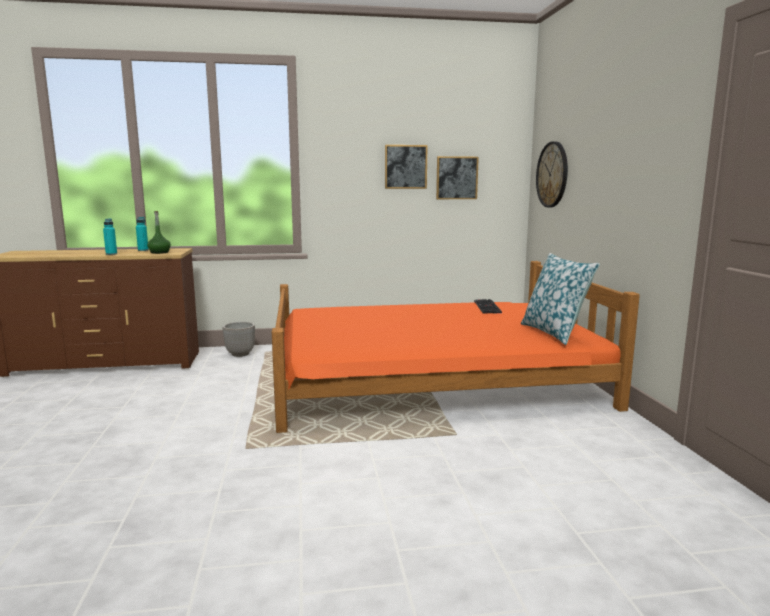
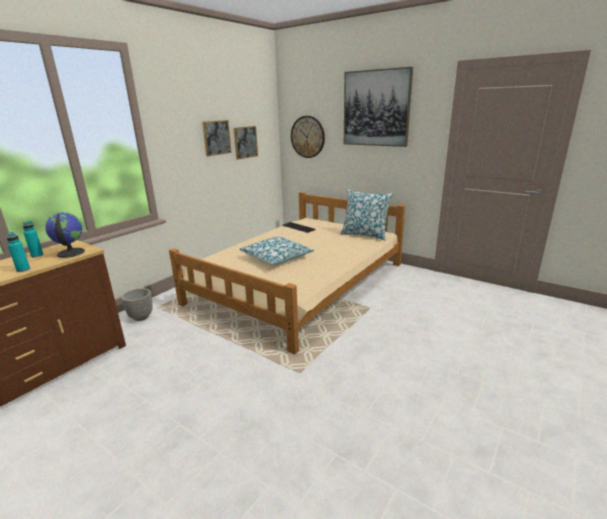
camera: 45 degrees left, 10 degrees up
(159, 252) = (70, 253): green bottle -> globe
(379, 323) = (276, 258): none -> pillow
(430, 380) = (299, 283): orange bed -> beige bed
(621, 119) = (376, 108): none -> picture

